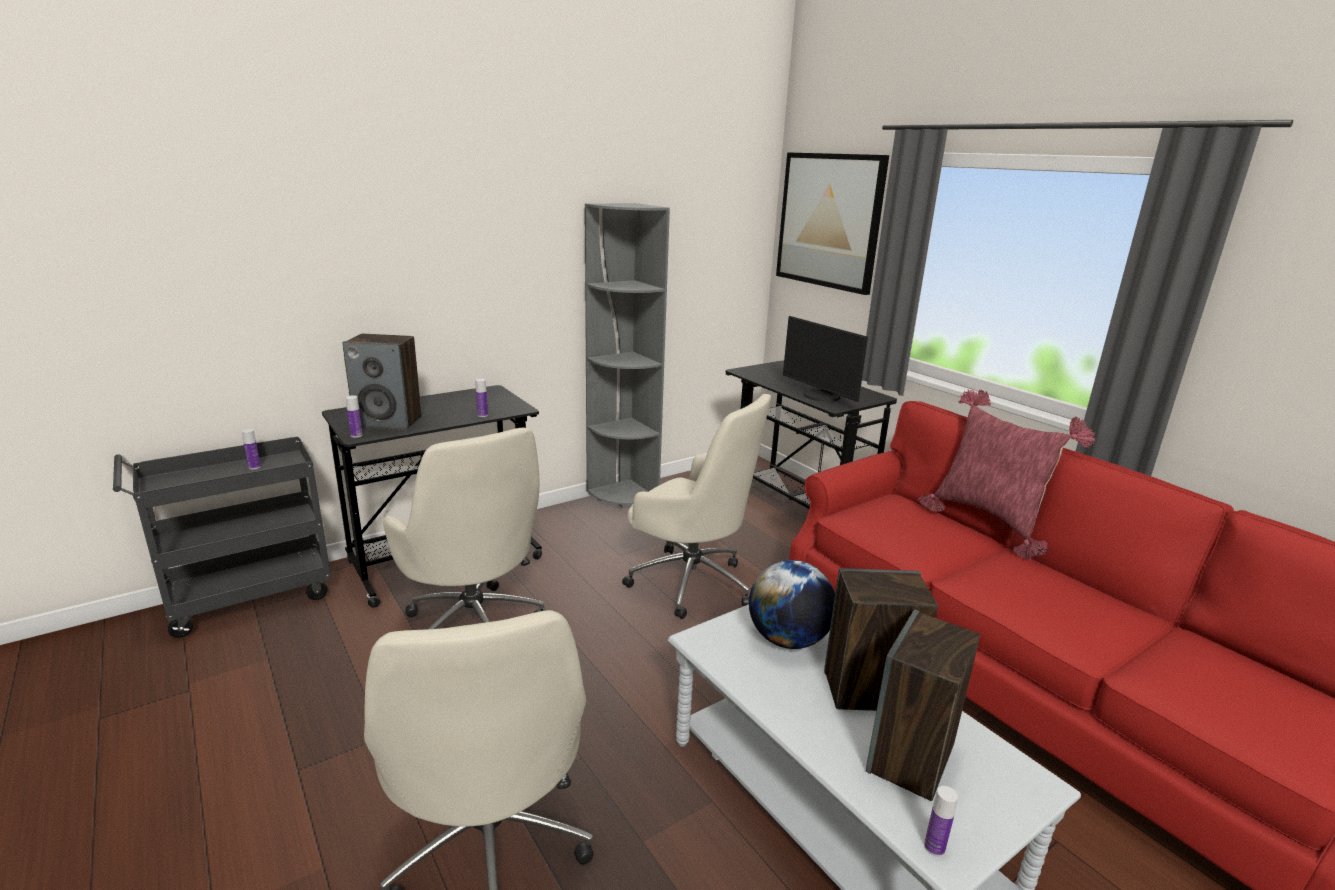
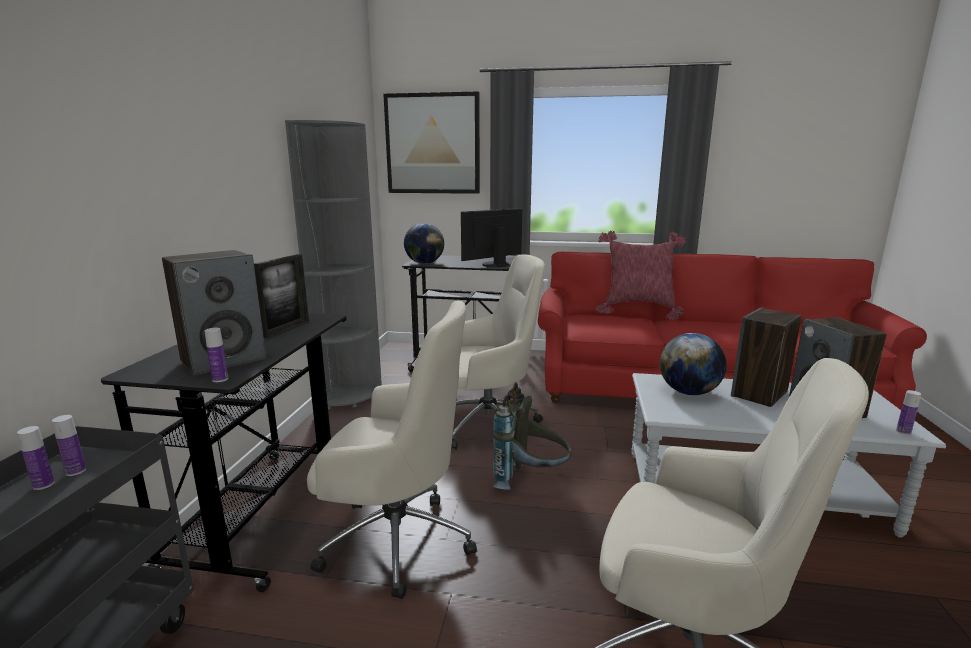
camera: 45 degrees left, 5 degrees down
(473, 410) = (287, 329): none -> picture frame
(482, 415) = (307, 329): bottle -> bottle (76, 471)
(637, 650) = (530, 480): none -> grey backpack
(753, 373) = (424, 263): none -> globe
(820, 396) = (494, 264): monitor -> monitor turned 135 degrees clockwise

